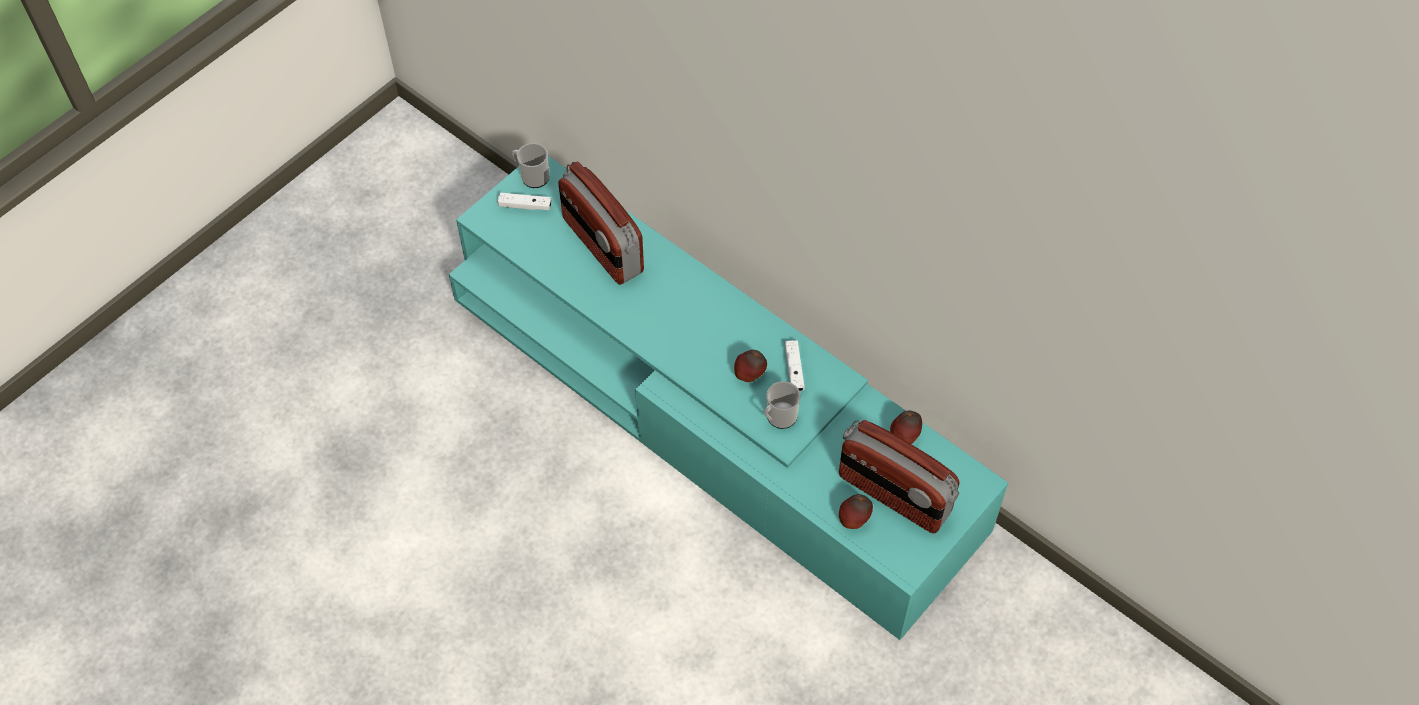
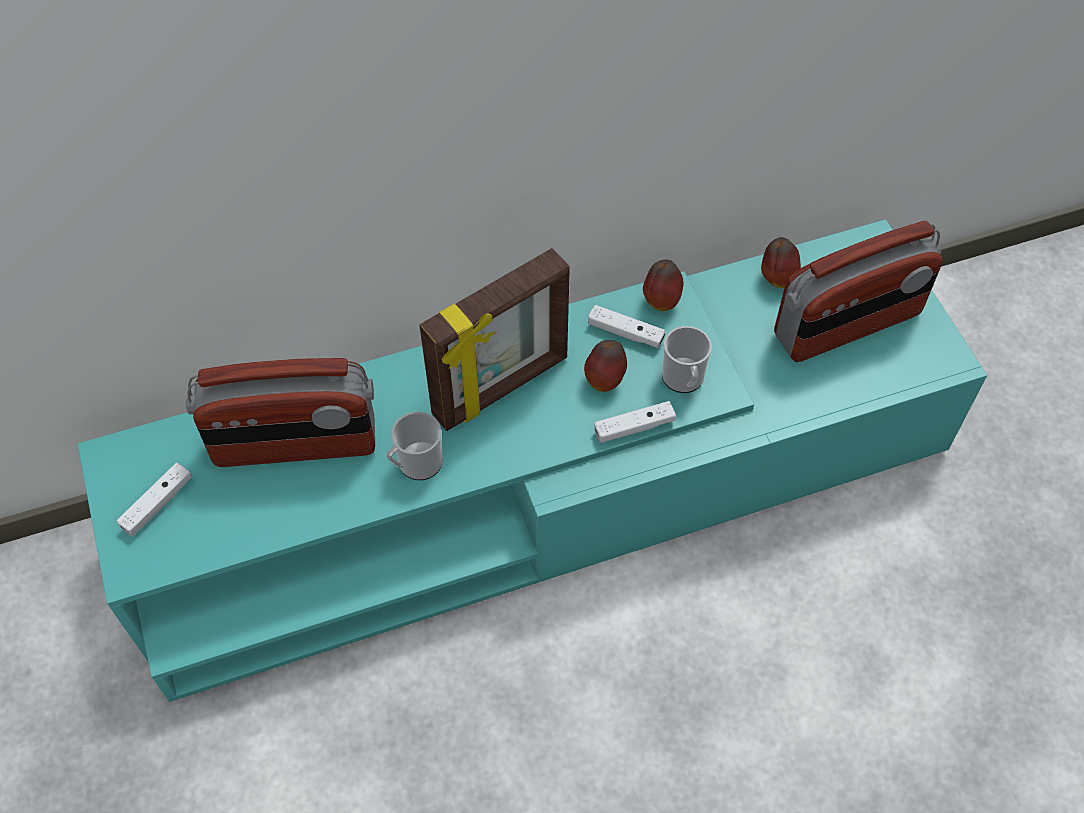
camera: 60 degrees left, 0 degrees up
(532, 176) = (116, 472): mug -> mug (416, 465)
(707, 325) = (502, 388): none -> picture frame
(725, 407) = (634, 427): none -> white game controller
(854, 520) = (861, 379): apple -> apple (661, 301)

